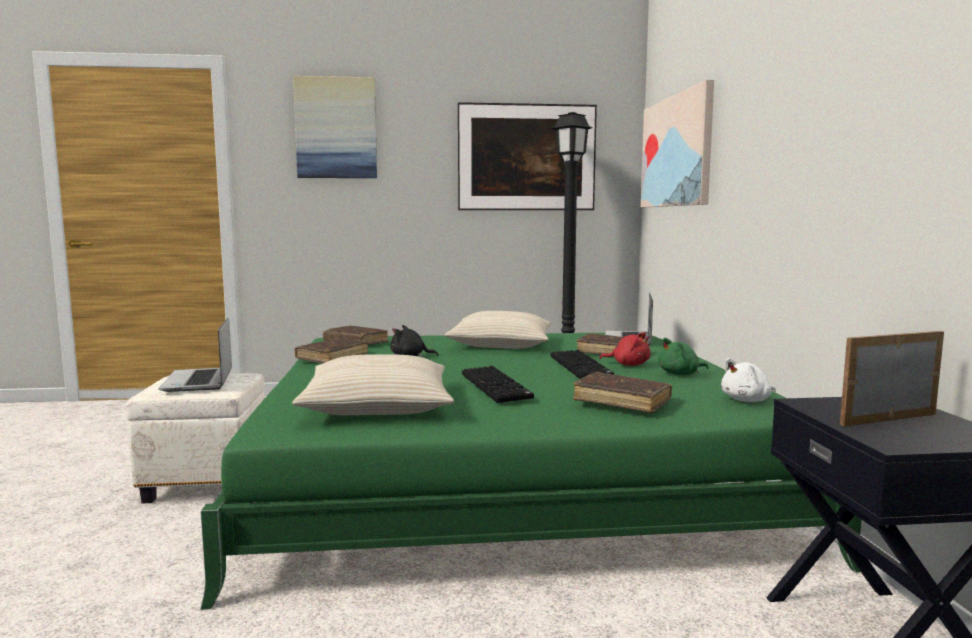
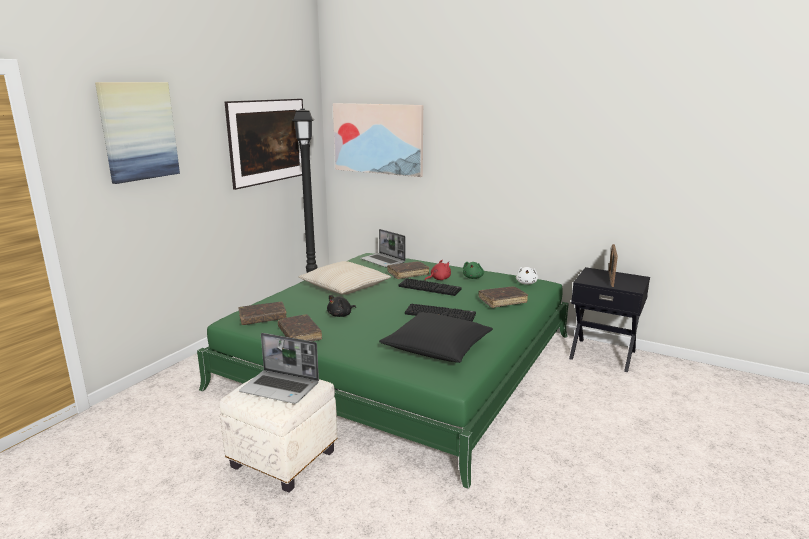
camera: 55 degrees left, 10 degrees up
(378, 405) = (437, 347): beige pillow -> black pillow

